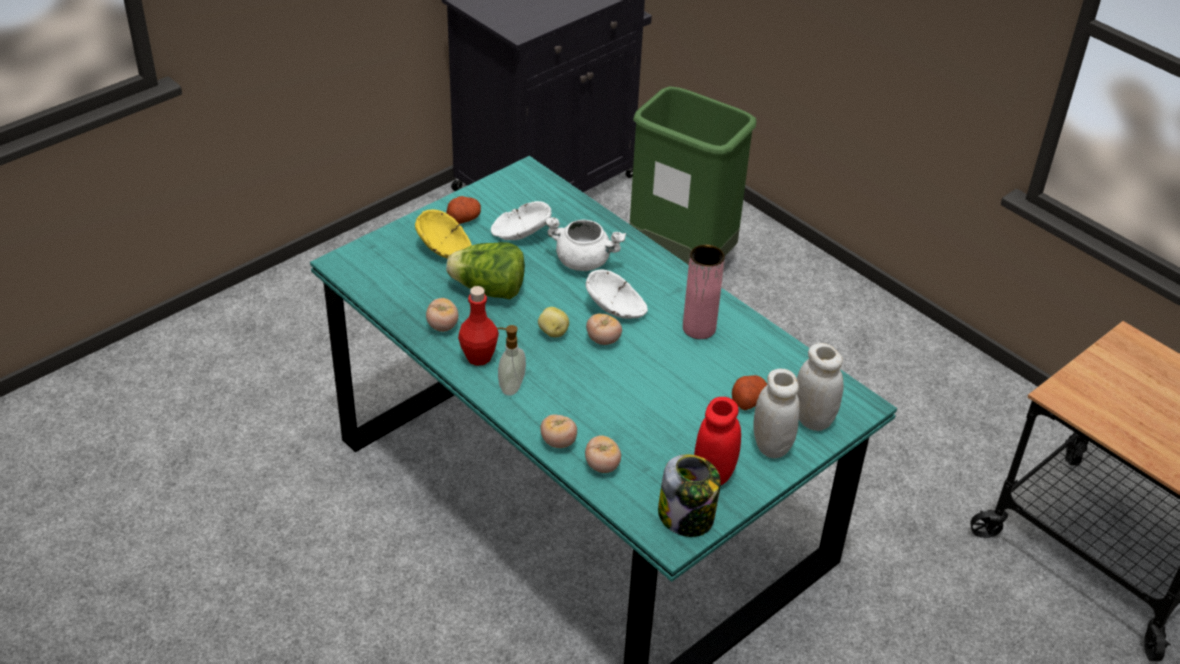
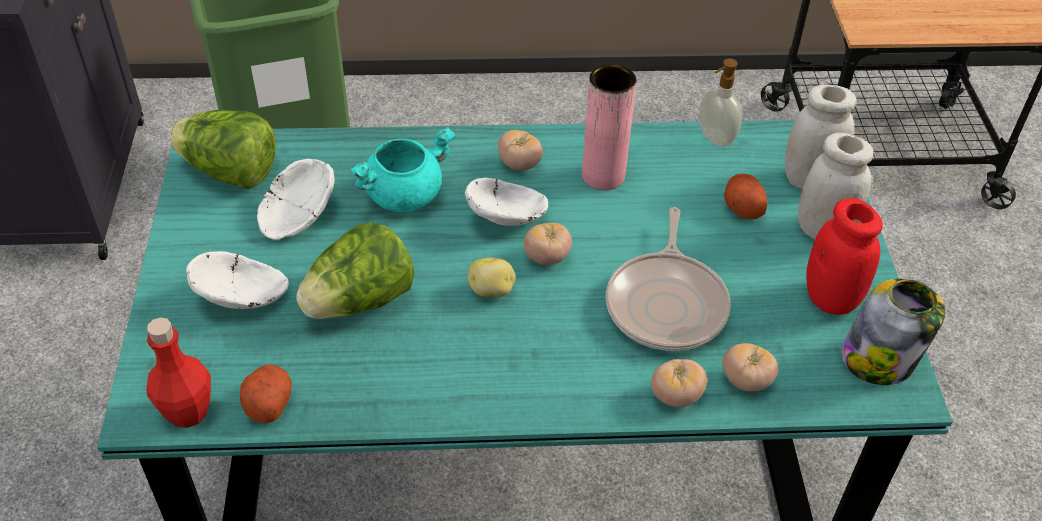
camera: 50 degrees left, 5 degrees up
(442, 326) = (376, 383): tomato -> tomato (519, 164)
(445, 250) = (244, 298): yellow bowl -> white bowl
(463, 218) = (210, 248): potato -> potato (268, 403)
(479, 357) = (466, 382): red bottle -> red bottle (188, 412)
(510, 386) = (544, 383): soap dispenser -> soap dispenser (714, 138)
(522, 192) = (230, 173): none -> lettuce
(584, 261) = (404, 195): white cooking pot -> turquoise cooking pot
(625, 405) = (667, 303): none -> frying pan

